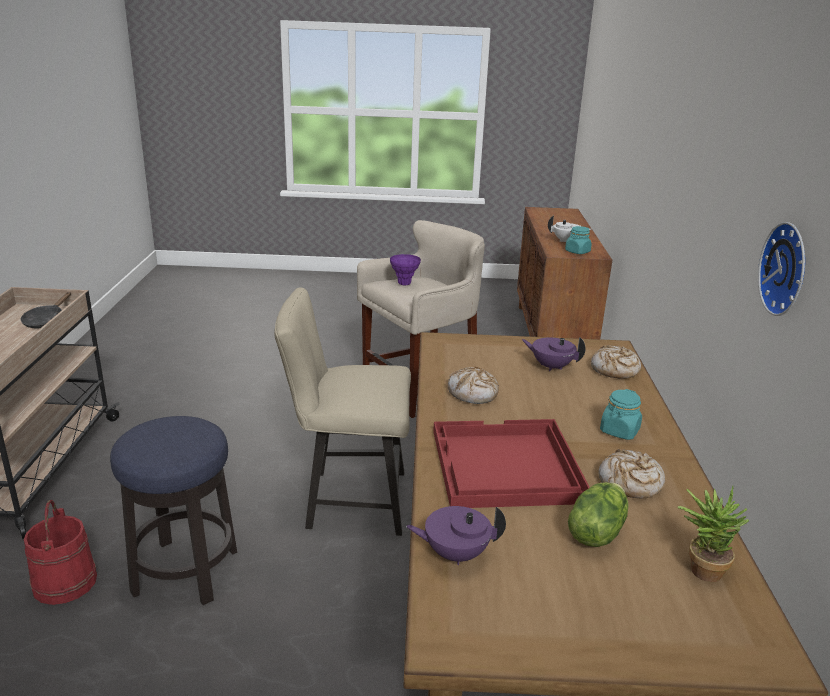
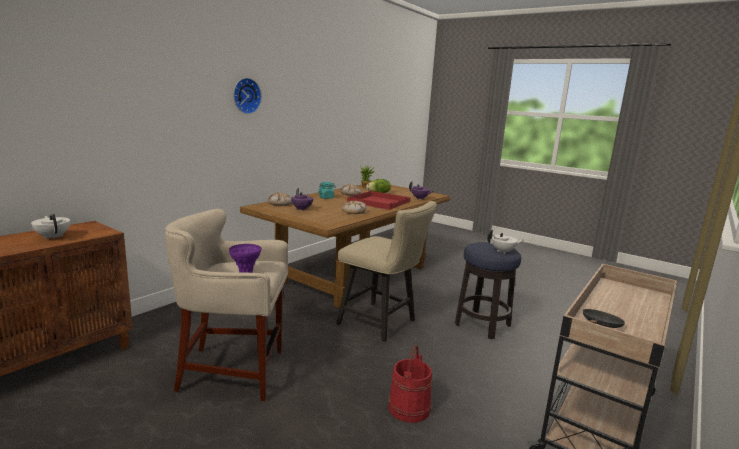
camera: 145 degrees left, 10 degrees down
(65, 582) = (544, 340): red bucket -> red bucket (408, 408)
(146, 433) = (503, 251): none -> white teapot
(577, 252) = (87, 229): turquoise jar -> none
(788, 269) = (304, 122): wall clock -> wall clock (245, 96)

